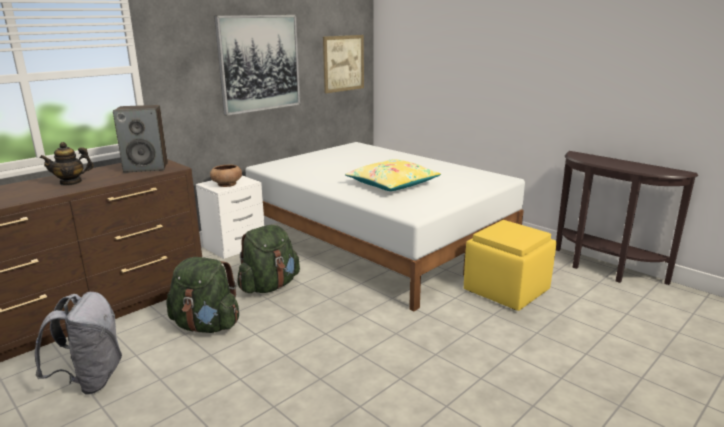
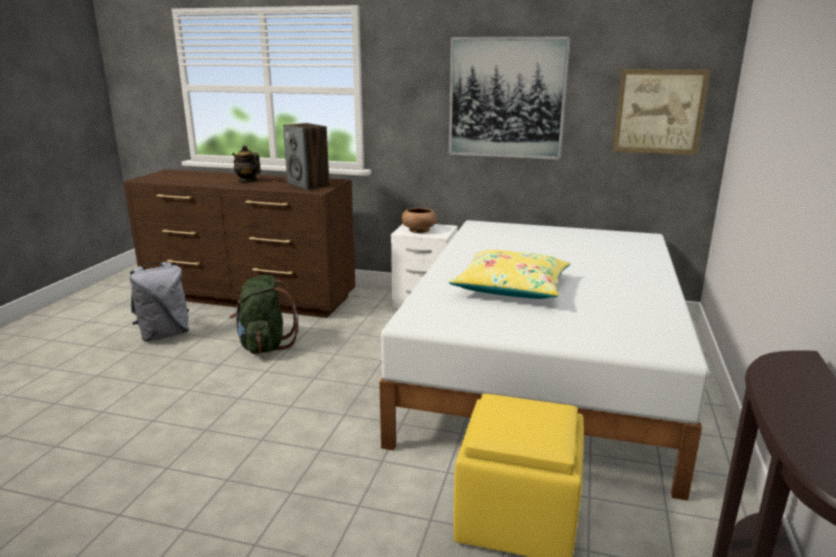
camera: 60 degrees right, 0 degrees up
(269, 286) = (359, 346): green backpack -> none

